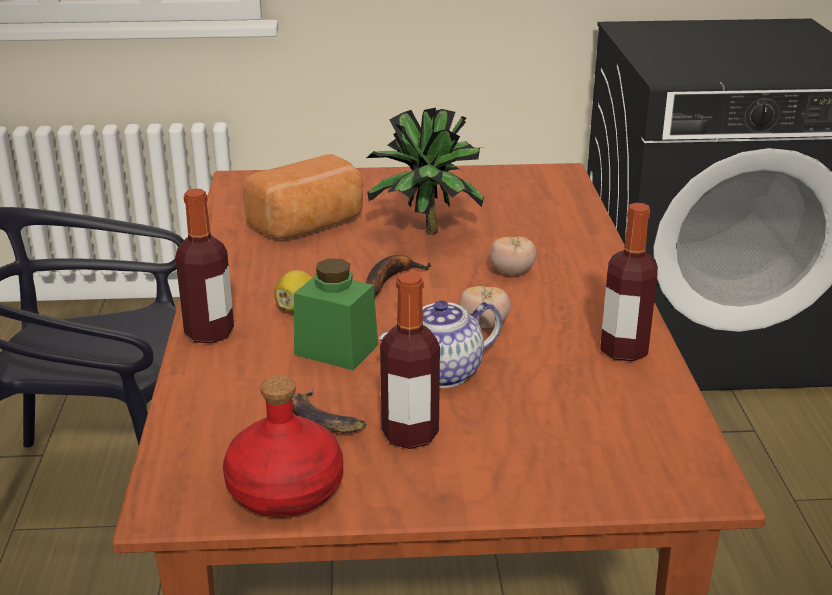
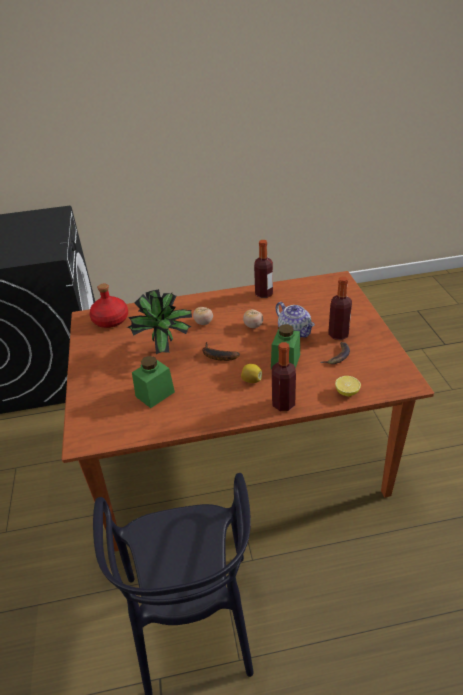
camera: 95 degrees left, 10 degrees up
(194, 409) = (347, 392): none -> lemon
(285, 489) = (384, 357): red bottle -> red bottle (110, 320)
(309, 225) = (155, 394): bread -> green jar

